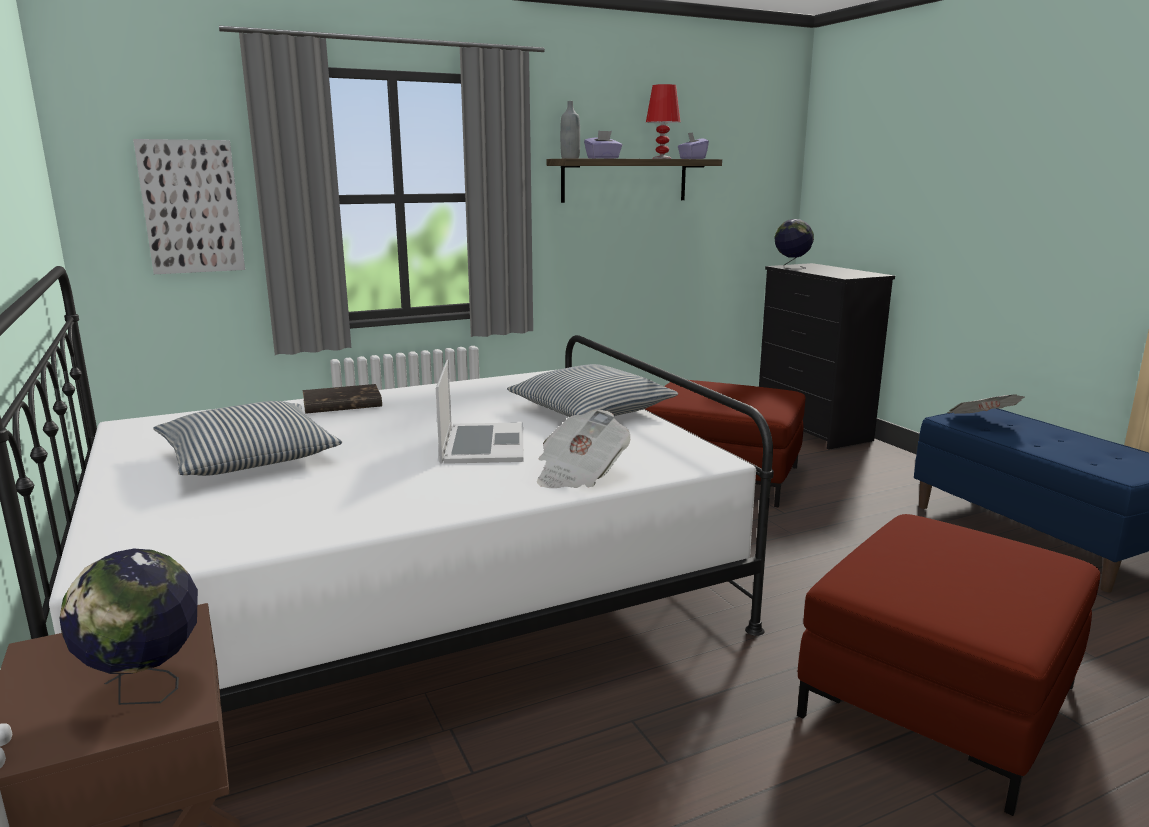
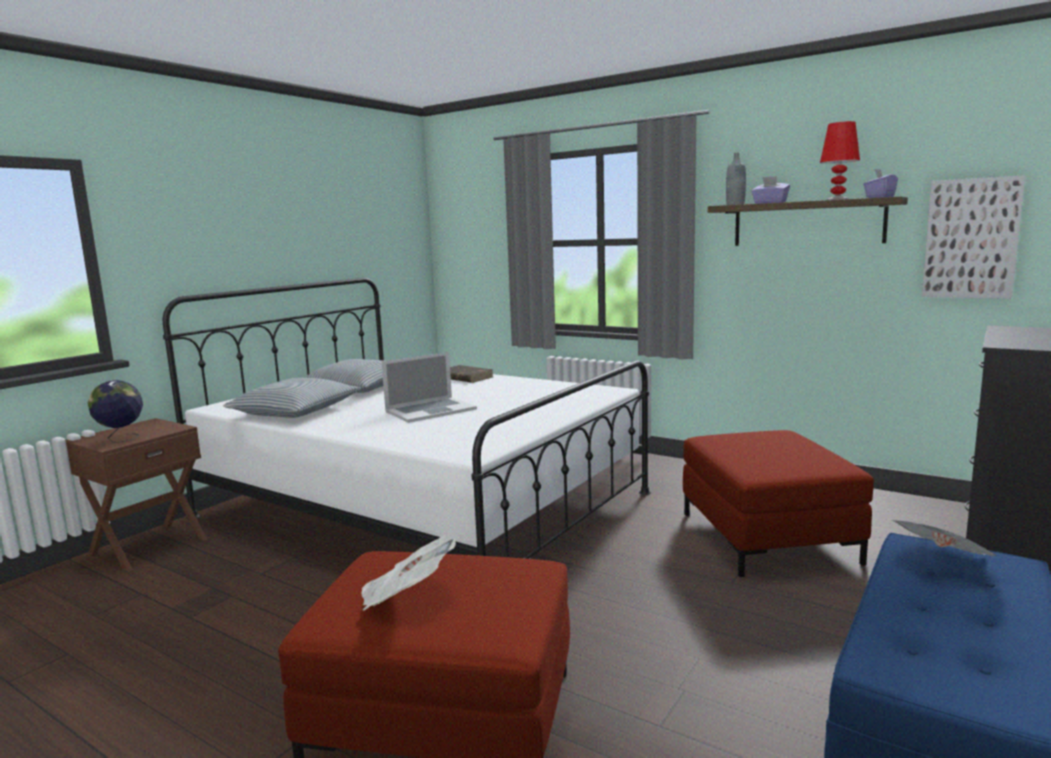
camera: 60 degrees right, 5 degrees down
(191, 207) = (485, 248): picture -> picture (971, 238)
(579, 475) = (398, 436): newspaper -> newspaper (406, 596)
(591, 410) = (539, 413): pillow -> pillow (295, 411)
(791, 268) = (1003, 330): globe -> none

